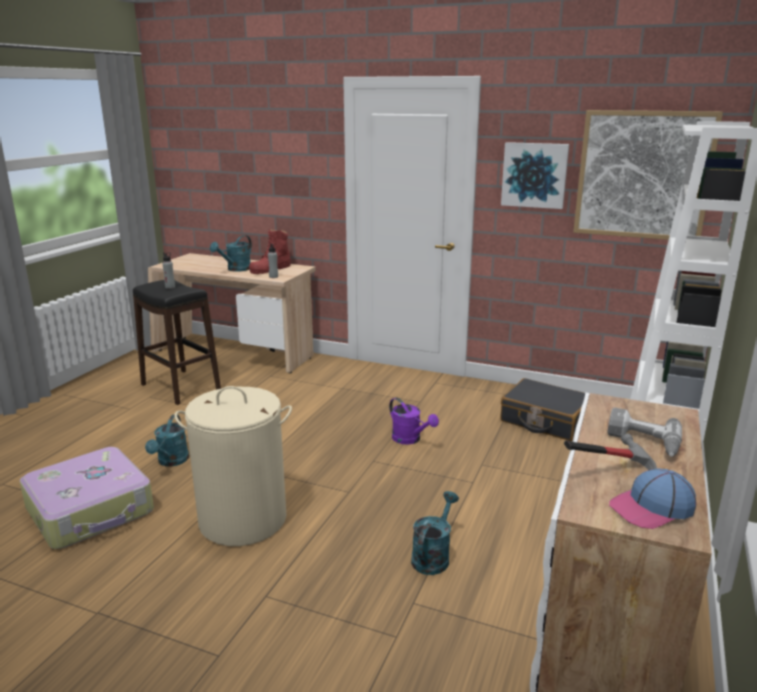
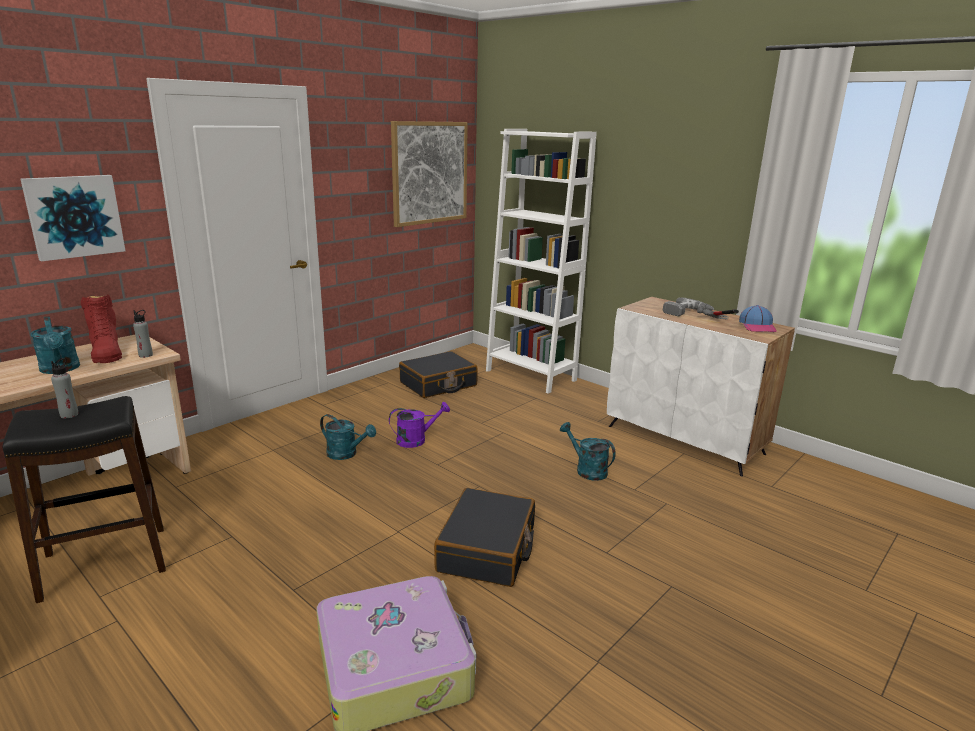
camera: 70 degrees left, 0 degrees up
(171, 462) = (328, 589): turquoise watering can -> turquoise watering can (346, 454)
(243, 519) = (487, 549): beige laundry basket -> black suitcase
(534, 175) = (361, 181): picture -> picture (74, 216)

